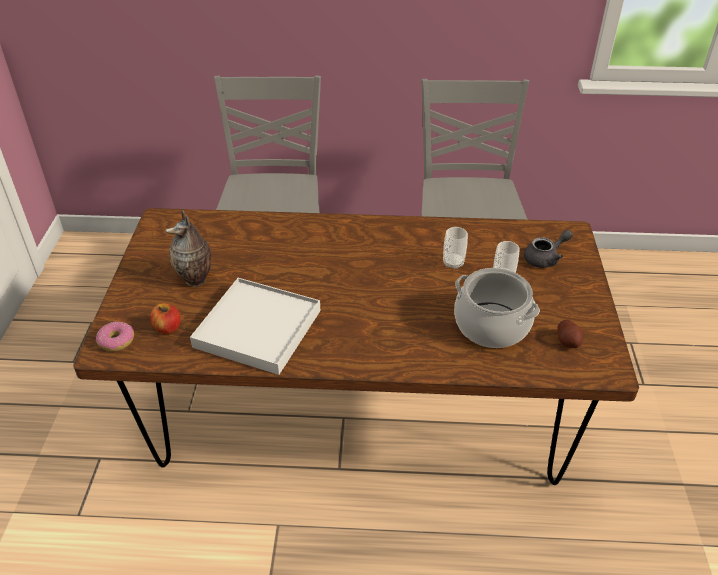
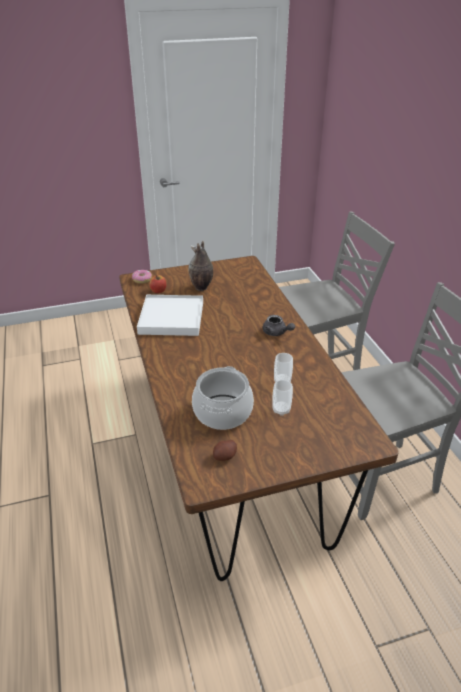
camera: 70 degrees right, 5 degrees down
(545, 258) = (322, 430): grey teapot -> grey teapot (276, 333)

